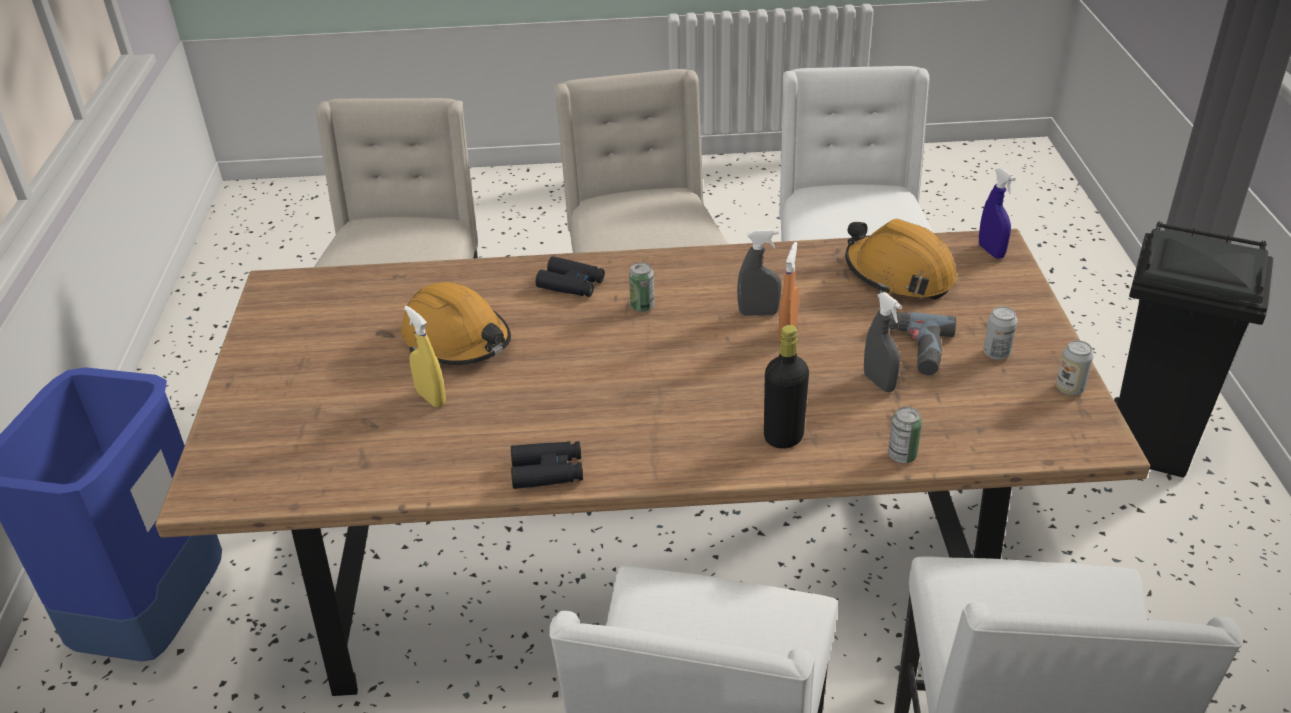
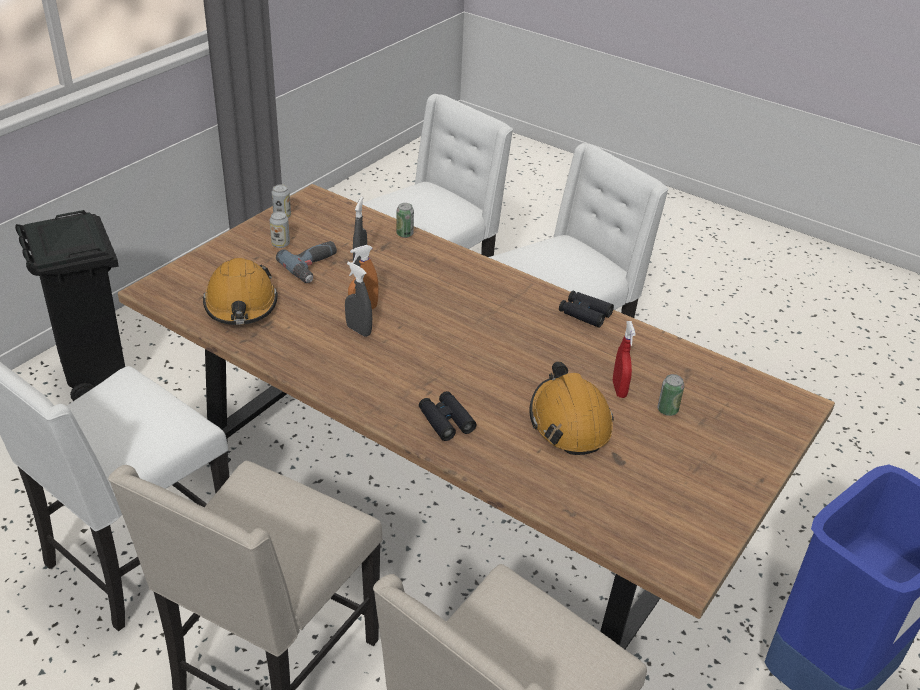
camera: 145 degrees left, 0 degrees up
(431, 398) = (619, 389): yellow spray bottle -> red spray bottle
(642, 306) = (420, 375): can -> can (667, 410)
(783, 437) = (446, 267): black bottle -> none
(991, 251) = (165, 287): blue spray bottle -> none

